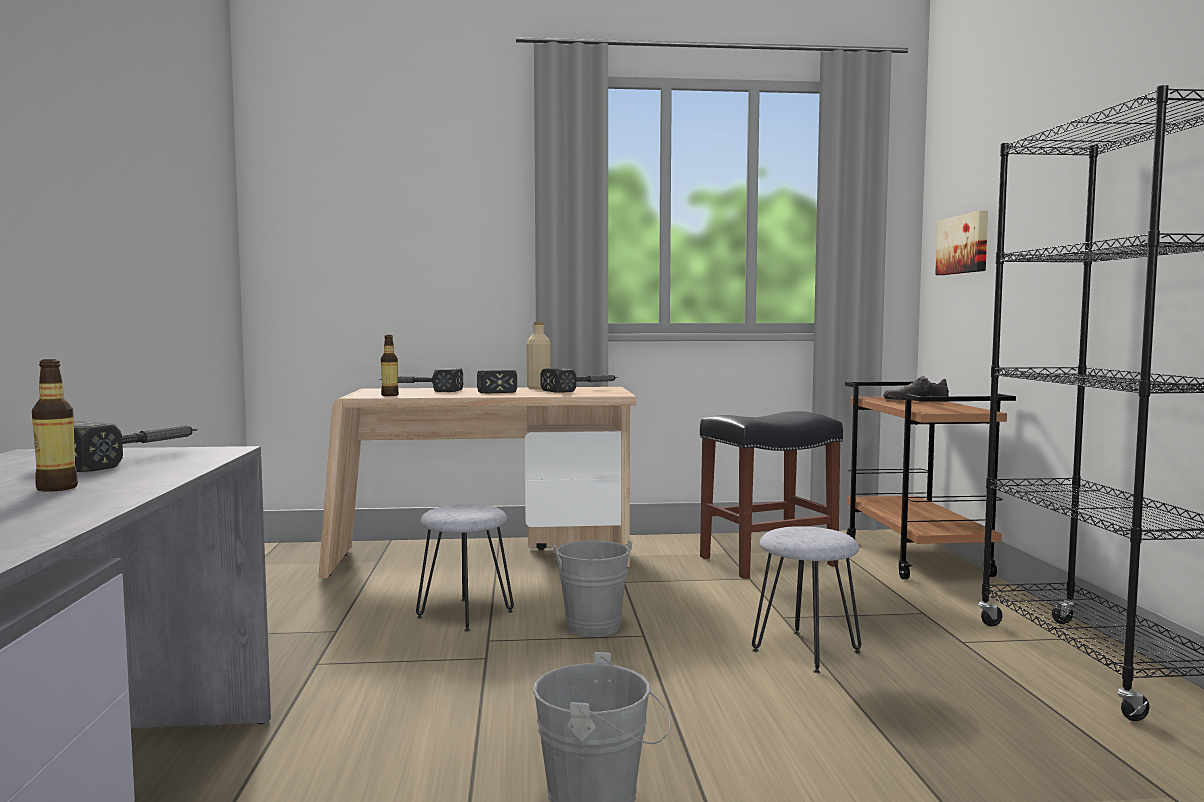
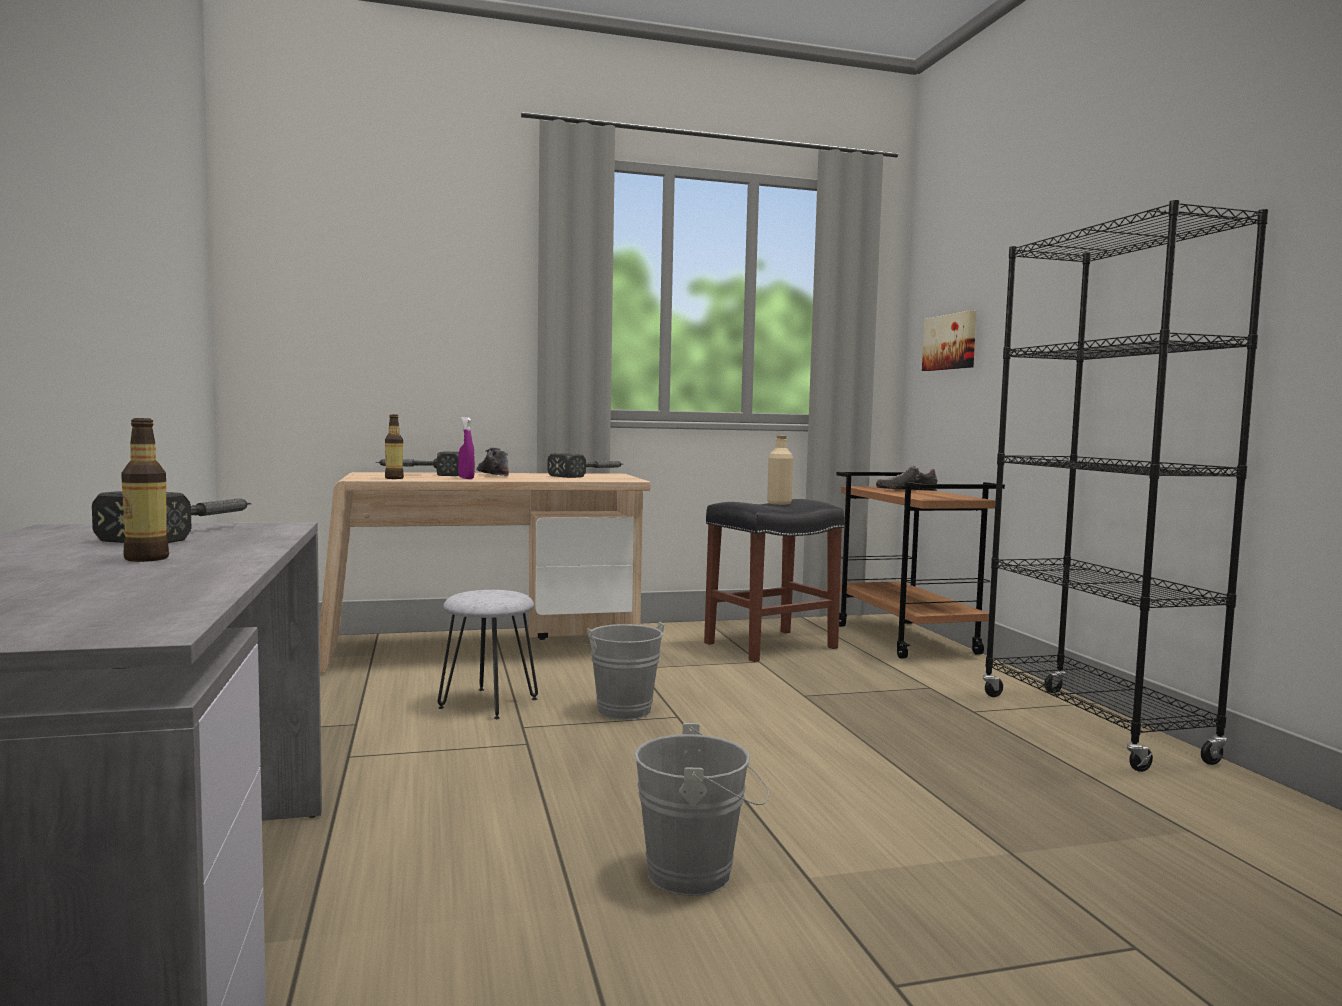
camera: 10 degrees left, 0 degrees up
(457, 394) = (466, 478): none -> purple spray bottle
(489, 390) = (493, 474): hammer -> shoe
(539, 388) = (542, 474): beige bottle -> beige bottle (779, 503)
(807, 651) = (837, 725): grey stool -> none

